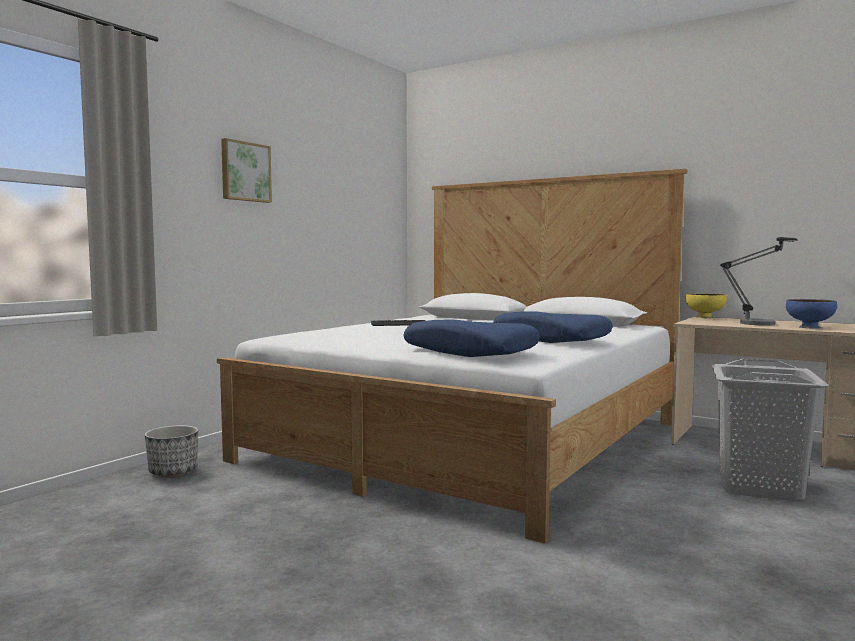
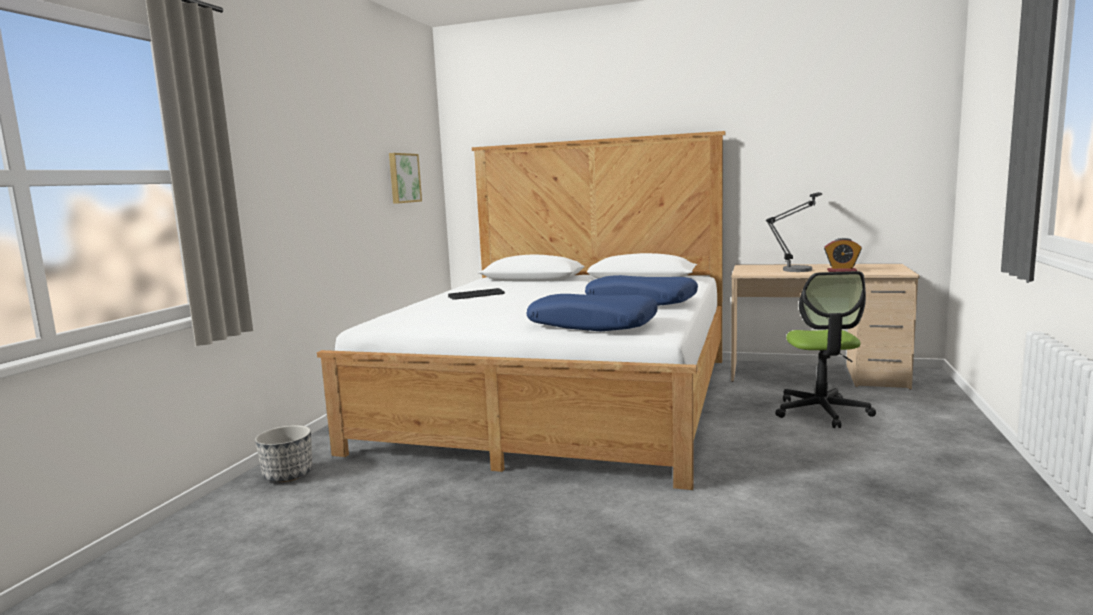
camera: 15 degrees left, 5 degrees up
(245, 172) = (306, 148): picture -> picture (403, 178)
(704, 317) = (746, 265): yellow bowl -> none
(759, 487) = (821, 412): grey laundry basket -> office chair
(810, 327) = (841, 271): blue bowl -> alarm clock

